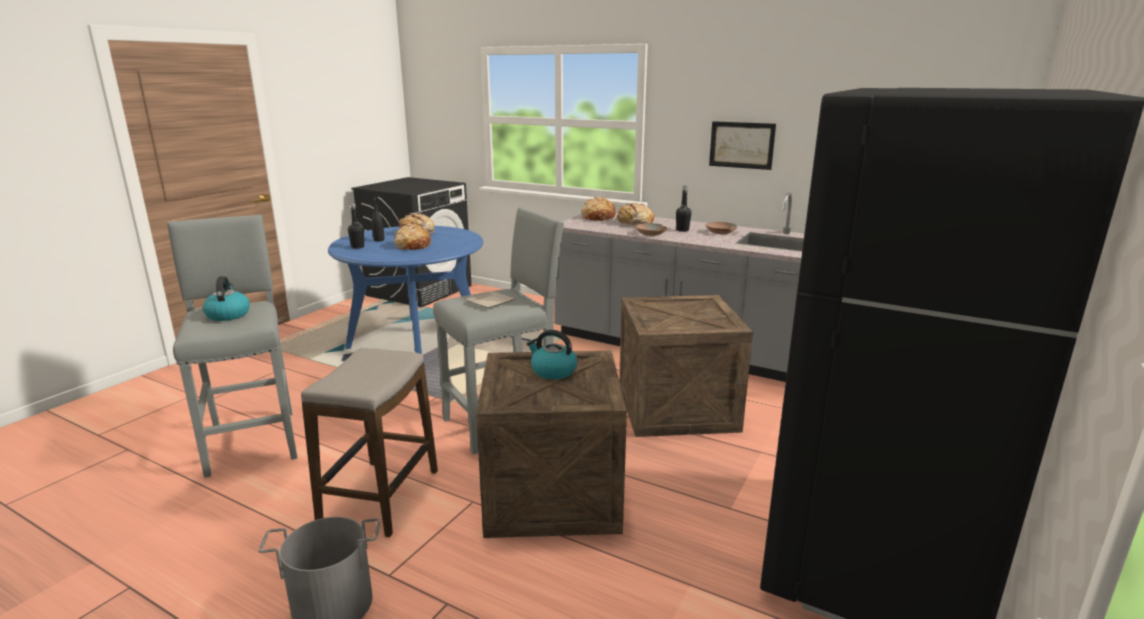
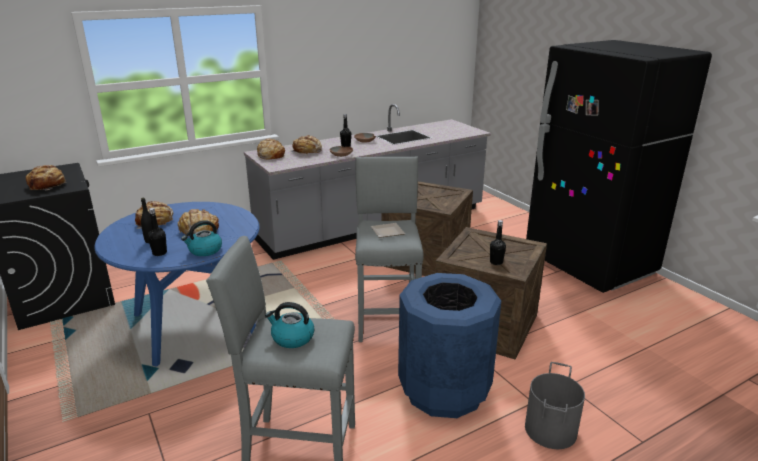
camera: 60 degrees left, 5 degrees up
(381, 497) = (444, 390): stool -> blue trash can
(407, 188) = (48, 185): none -> bread
(519, 386) = (496, 262): none -> black bottle
(552, 371) = (482, 248): kettle -> kettle (204, 250)
(741, 145) = (341, 77): picture -> none

